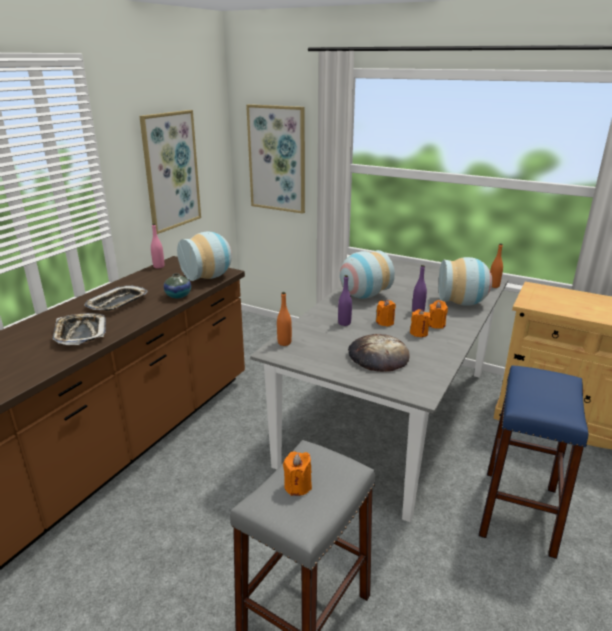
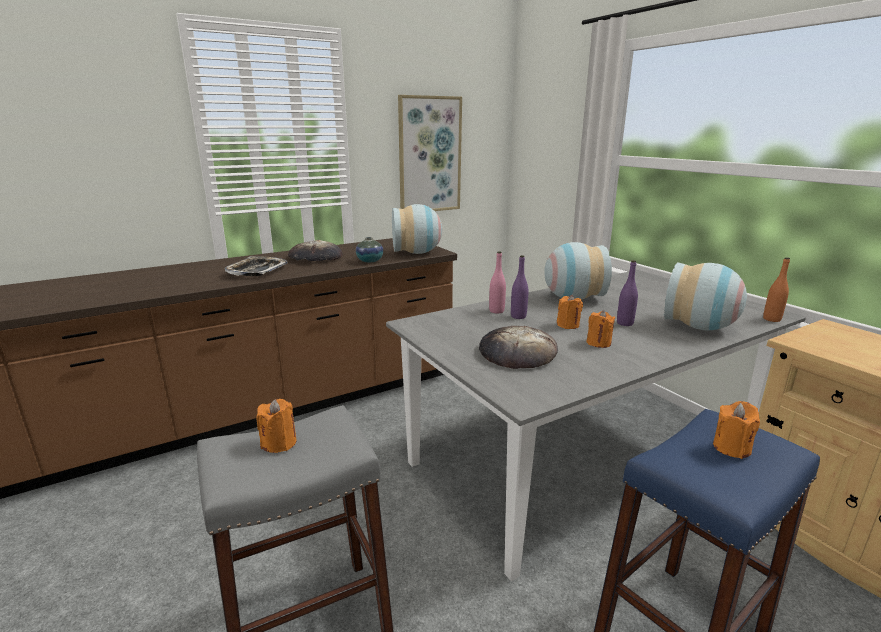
camera: 30 degrees right, 5 degrees down
(117, 303) = (315, 257): tray -> bread
(159, 266) = (386, 240): pink bottle -> pink bottle (496, 311)
(277, 159) = (548, 153): picture -> none
(284, 343) = (432, 319): orange bottle -> none
(436, 324) = (633, 340): orange candle -> orange candle (731, 448)

